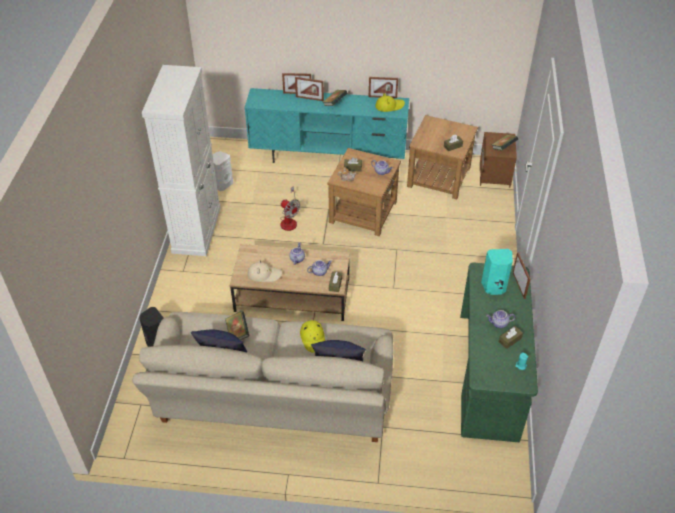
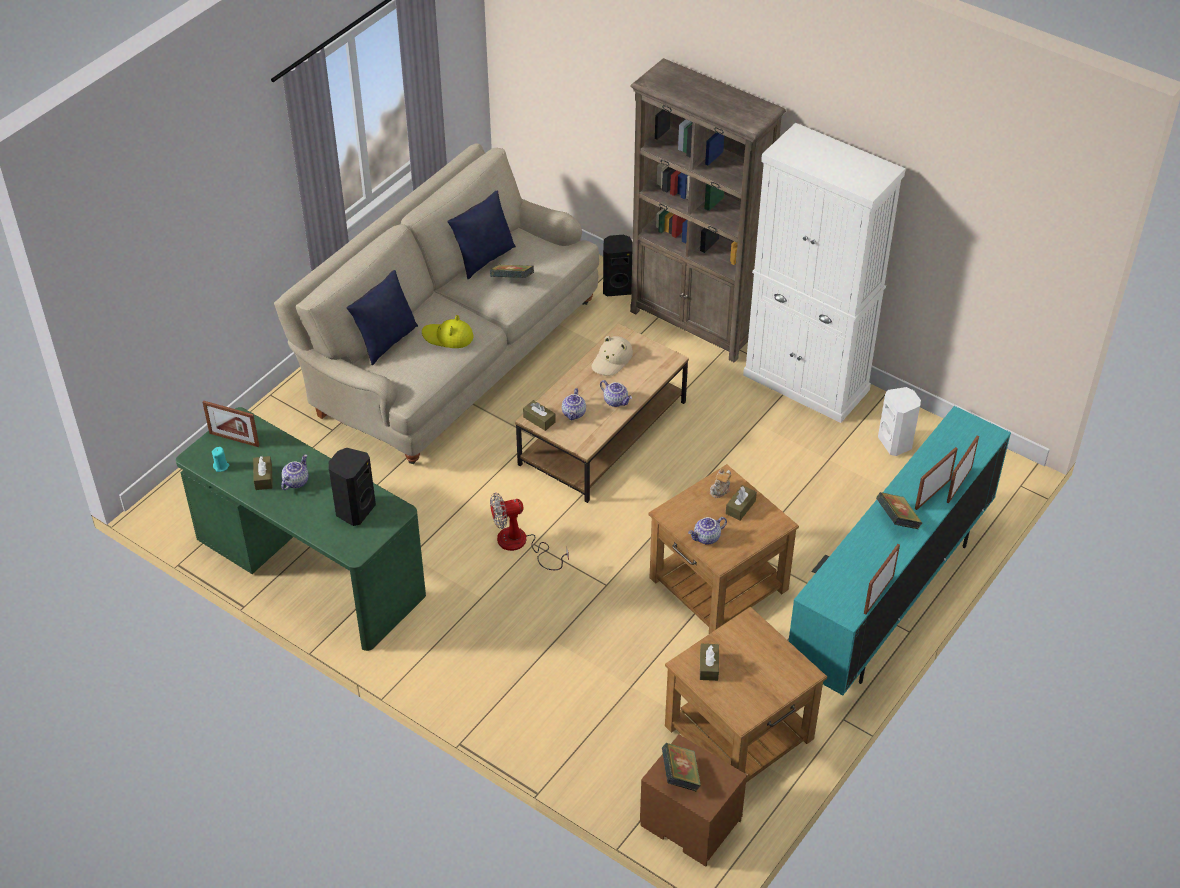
camera: 120 degrees right, 0 degrees up
(172, 292) = (696, 324): none -> brown bookcase
(289, 220) = (758, 488): fan -> fan (521, 544)
(389, 106) = (845, 591): yellow hat -> none
(494, 287) = (354, 510): turquoise speaker -> black speaker
(518, 285) = (334, 538): picture frame -> picture frame (234, 439)

